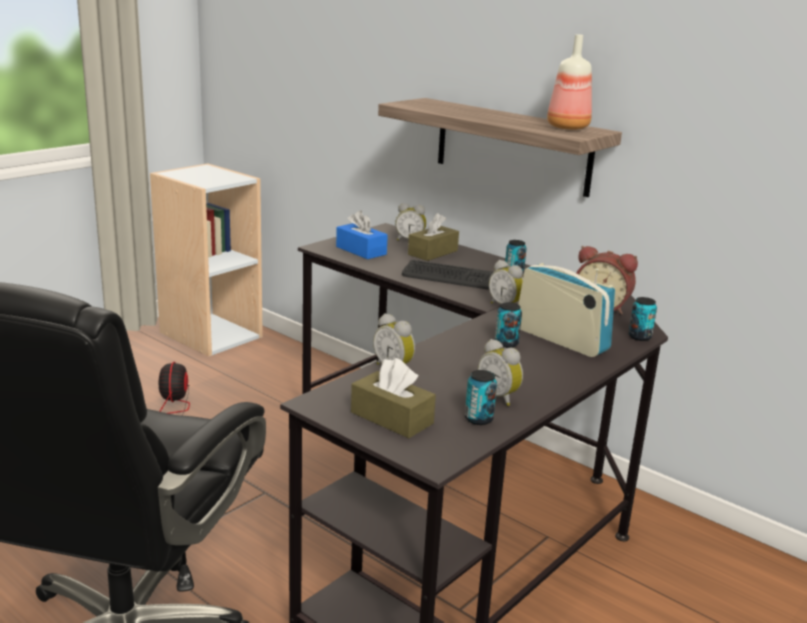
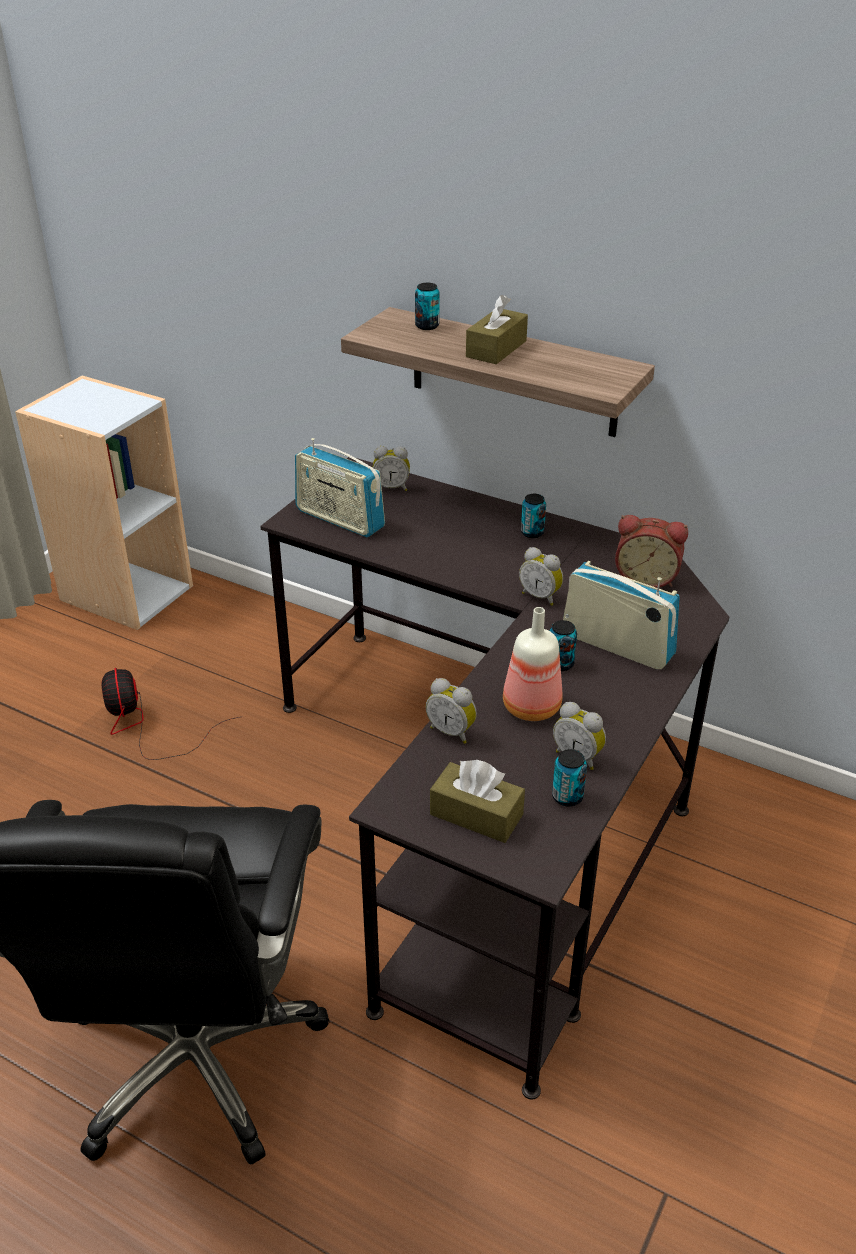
camera: 10 degrees left, 15 degrees up
(361, 250) = (339, 519): blue tissue box -> radio
(432, 252) = (426, 508): brown tissue box -> brown tissue box (496, 349)
(453, 277) = (465, 552): keyboard -> none
(566, 127) = (588, 367): bottle -> bottle (529, 707)
(639, 337) = (700, 623): can -> can (427, 326)

